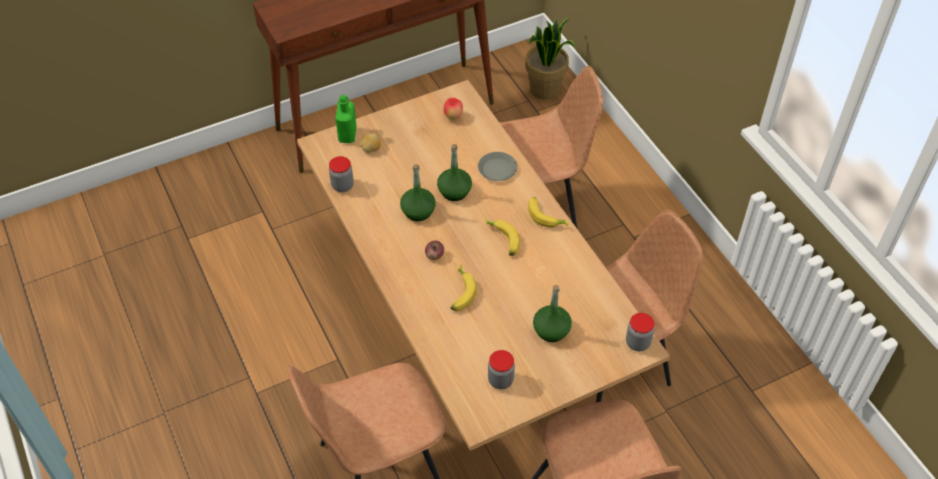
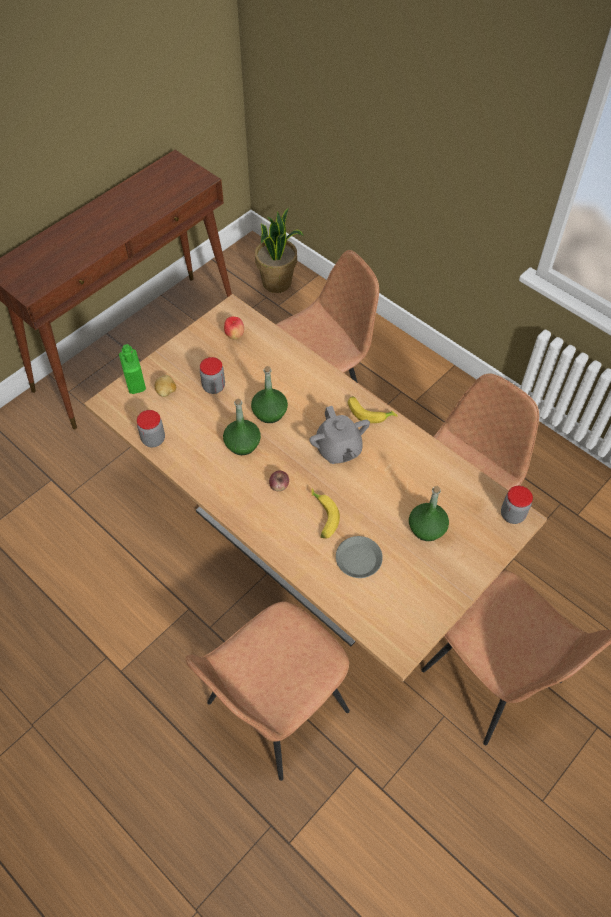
camera: 20 degrees left, 5 degrees up
(497, 169) = (301, 378): grey plate -> grey plate (358, 559)
(500, 380) = (401, 597): jar -> jar (213, 387)
(502, 240) = (338, 449): banana -> grey teapot

